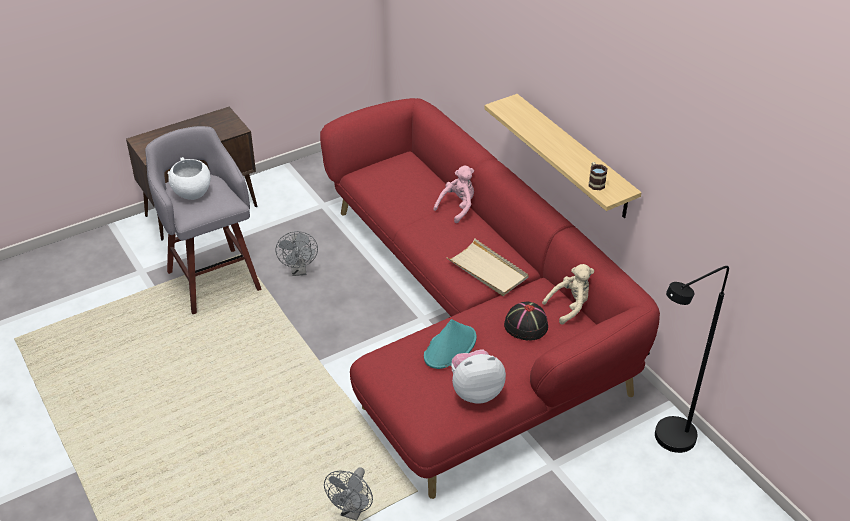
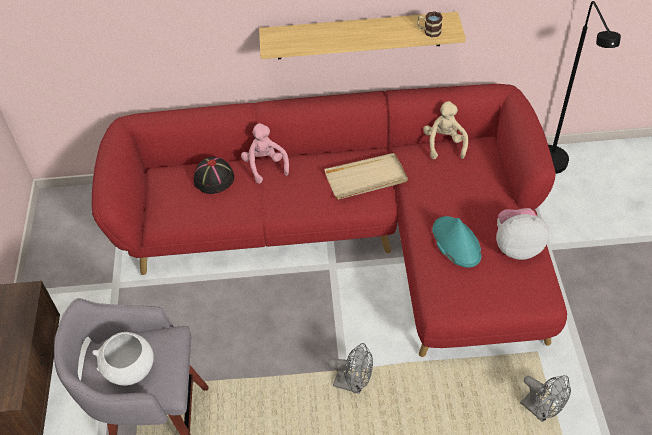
camera: 60 degrees left, 10 degrees up
(299, 271) = (201, 342): grey fan -> grey fan (353, 384)
(475, 391) = (517, 246): plush toy -> plush toy turned 75 degrees clockwise
(525, 325) = (454, 180): black hat -> black hat (214, 179)

